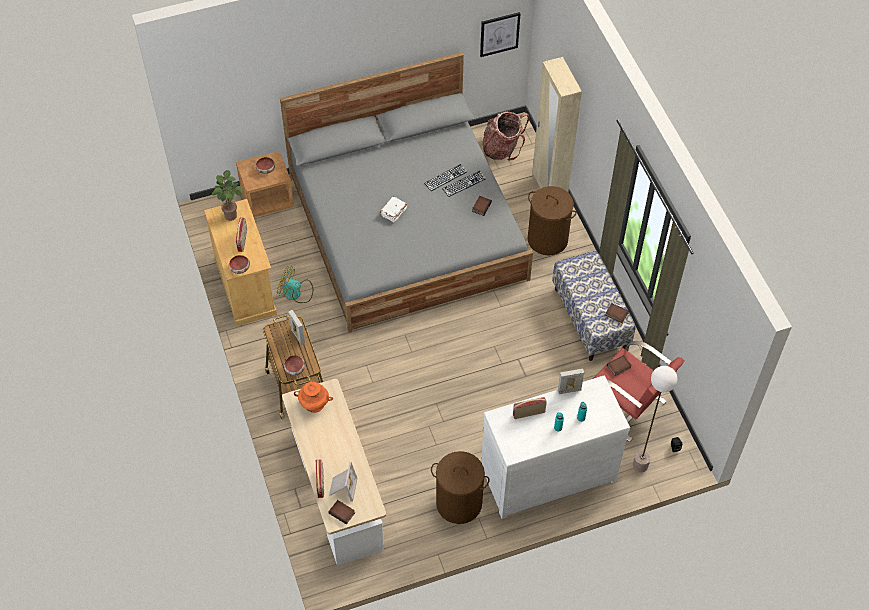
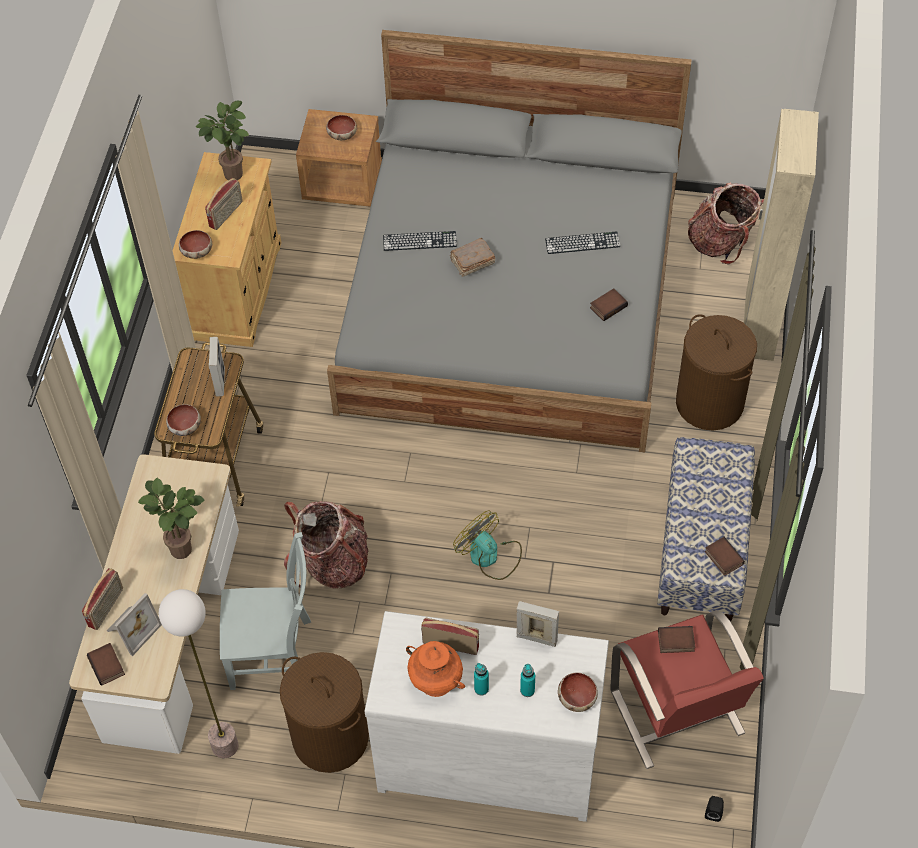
camera: 30 degrees right, 0 degrees up
(296, 293) = (298, 328): fan -> fan (490, 556)
(314, 404) = (174, 488): orange vase -> orange vase (436, 680)
(343, 434) = (185, 550): none -> potted plant
(393, 212) = (472, 262): white book -> brown book
(401, 413) = (333, 563): none -> backpack
(401, 475) = (275, 654): none -> grey chair
(464, 184) = (604, 262): keyboard -> keyboard (420, 241)
(499, 34) = (762, 52): picture -> none
(607, 410) = (576, 697): none -> bowl
(640, 465) = (640, 814): floor lamp -> floor lamp (224, 746)

